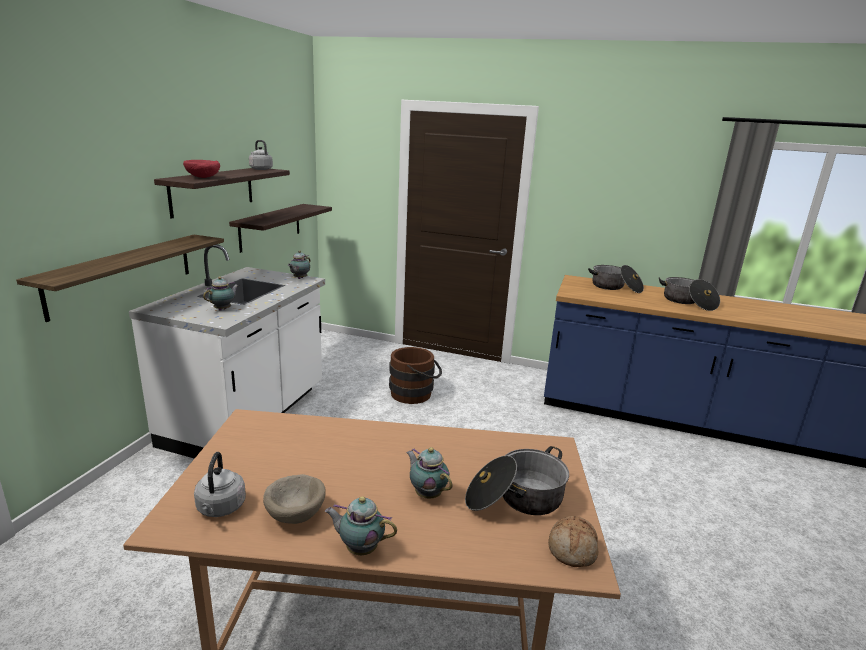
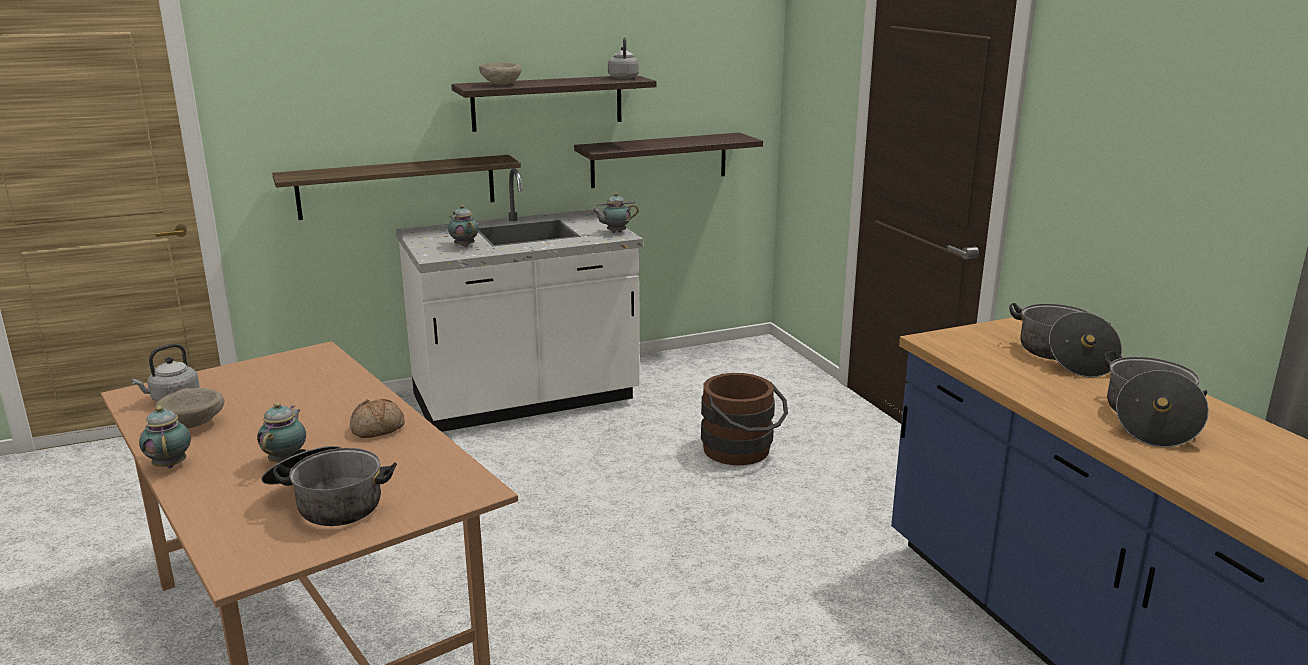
camera: 50 degrees right, 0 degrees up
(203, 178) = (500, 85): red bowl -> beige bowl
(224, 309) = (464, 246): teapot -> teapot turned 120 degrees counterclockwise
(573, 549) = (266, 556): bread -> bread (377, 429)

